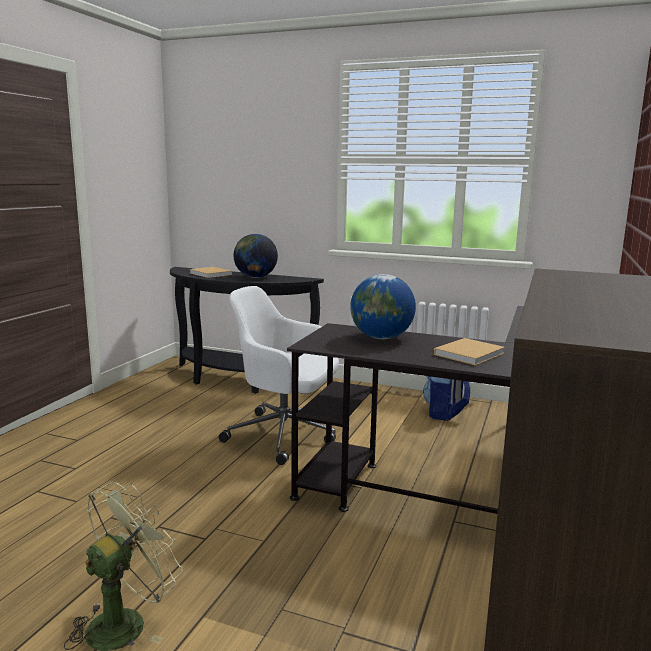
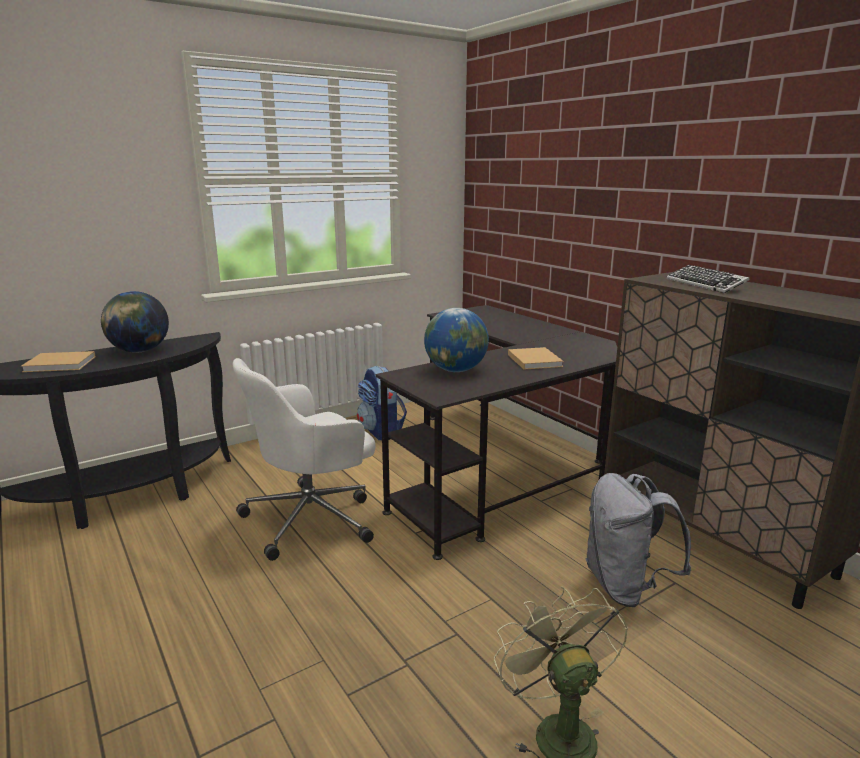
camera: 55 degrees left, 5 degrees up
(362, 615) = (625, 587): none -> grey backpack
(590, 285) = (705, 284): none -> keyboard

